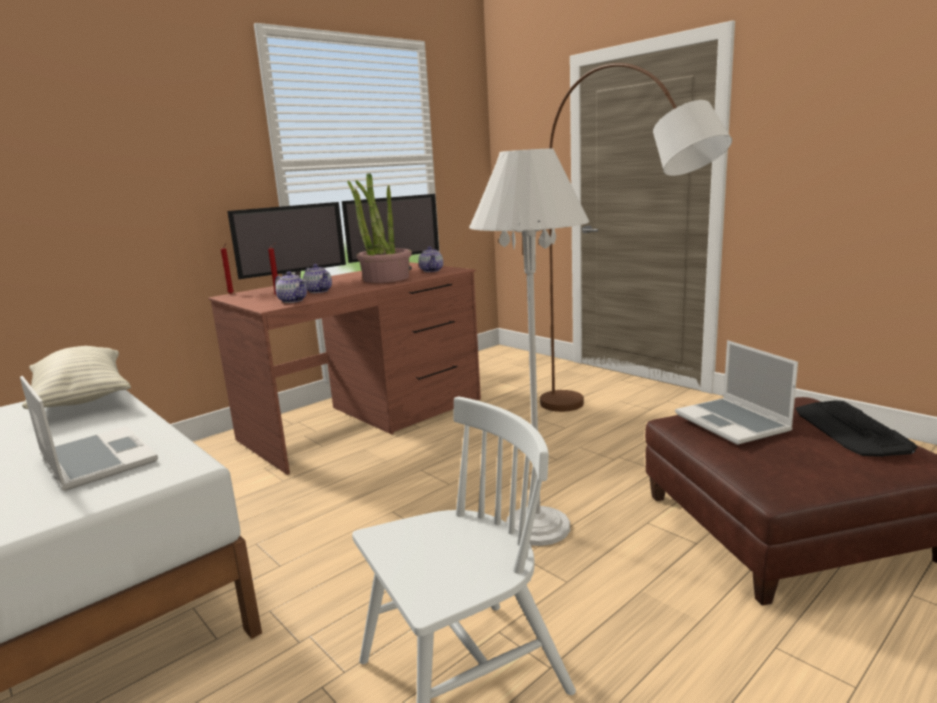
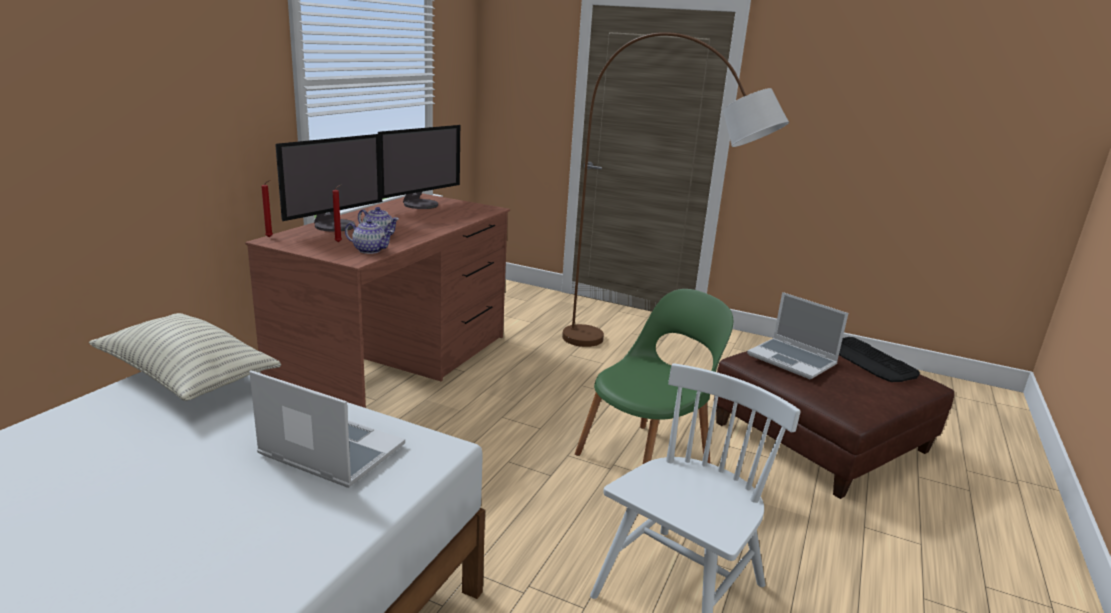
camera: 25 degrees left, 5 degrees up
(385, 278) = (429, 218): potted plant -> none
(432, 270) = (465, 208): teapot -> none
(538, 526) = (646, 459): white floor lamp -> green chair

